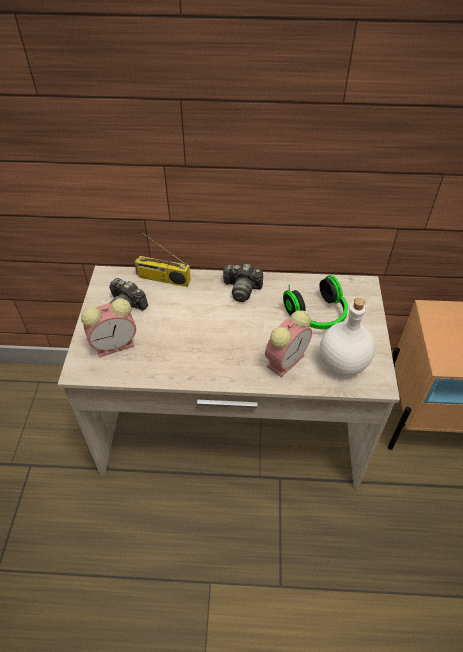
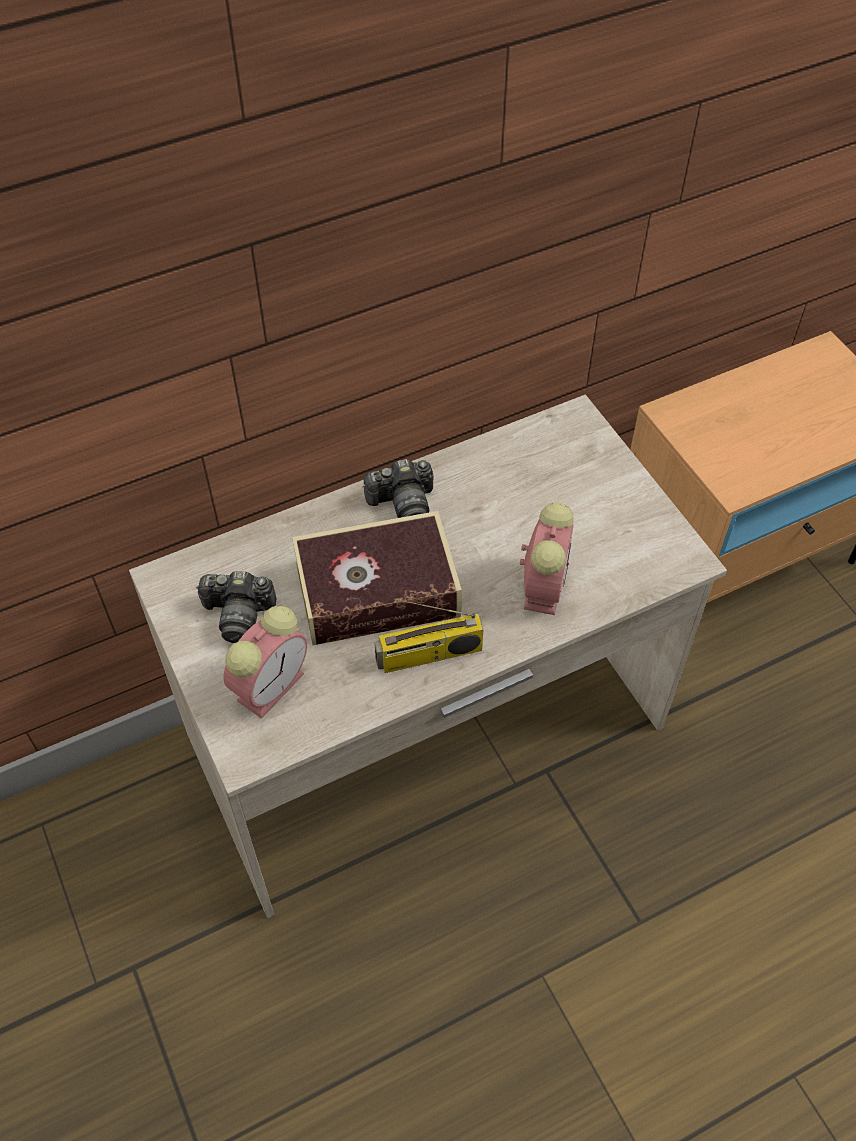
camera: 30 degrees left, 5 degrees up
(163, 279) = (264, 542): radio -> radio (428, 656)
(198, 324) = (377, 591): none -> book
(317, 315) = (542, 495): headphones -> none
(344, 363) = (624, 552): white bottle -> none

